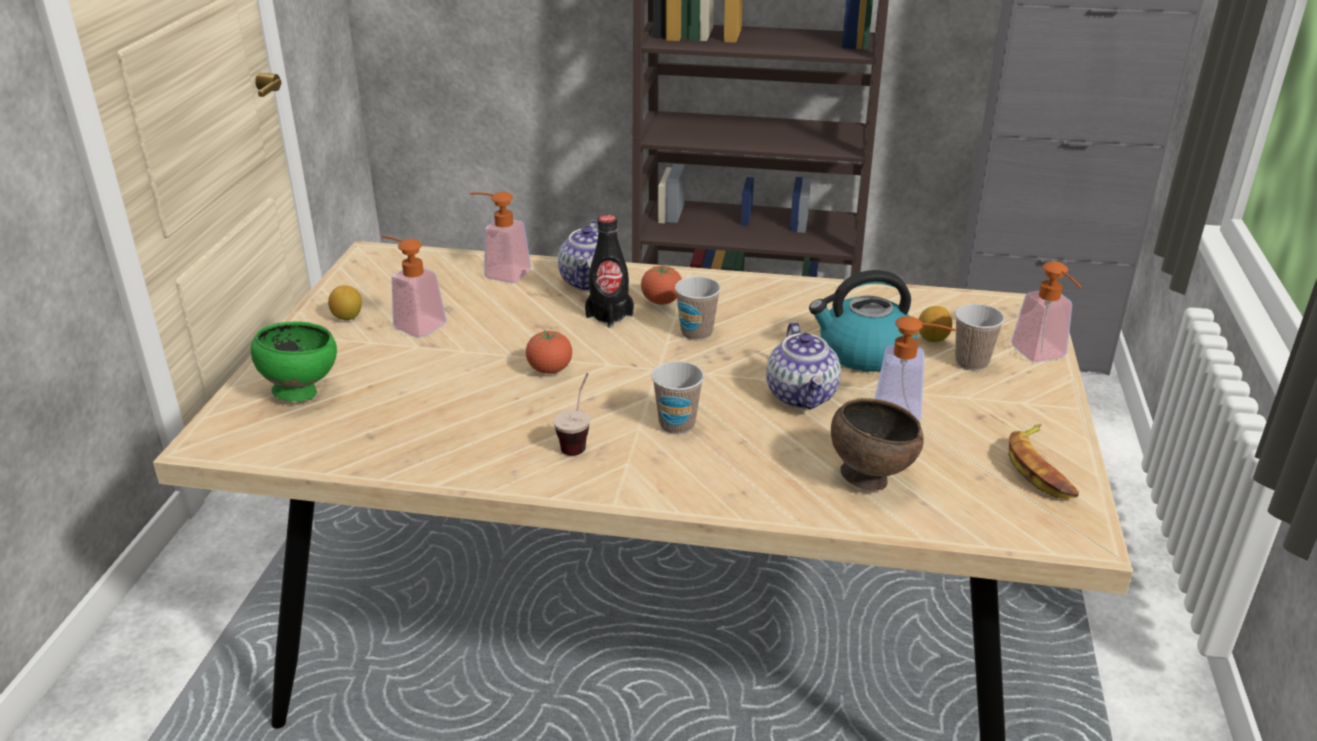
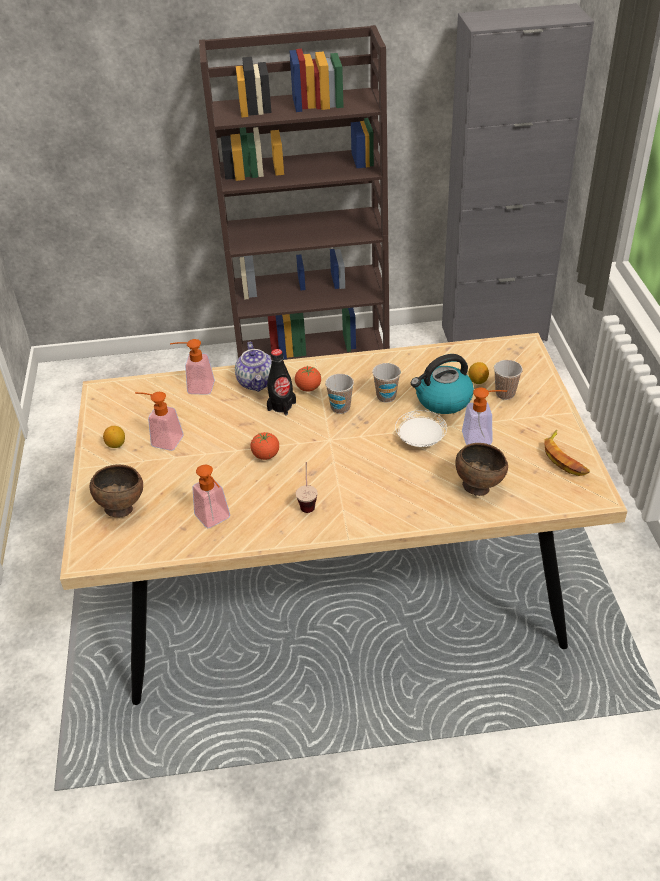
camera: 15 degrees left, 10 degrees up
(301, 392) = (121, 508): green bowl -> brown bowl
(677, 424) = (358, 476): cup -> cup (386, 396)
(802, 396) = (421, 439): teapot -> white plate
(1043, 356) = (542, 380): soap dispenser -> soap dispenser (215, 520)

